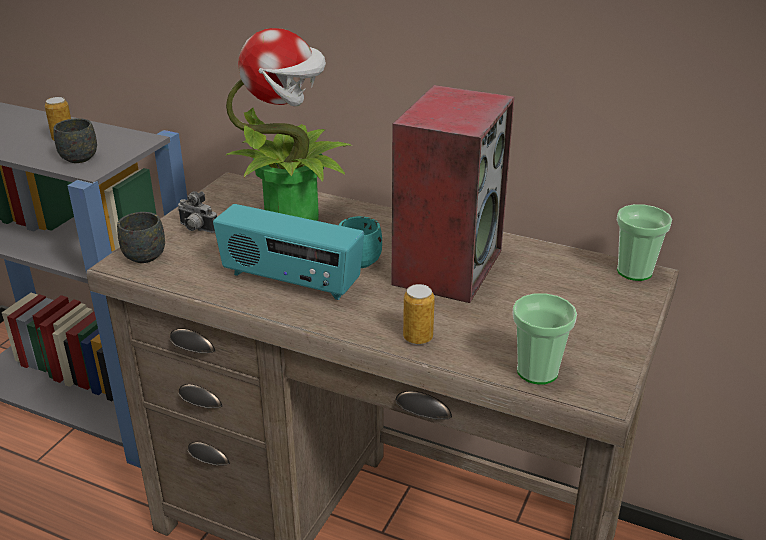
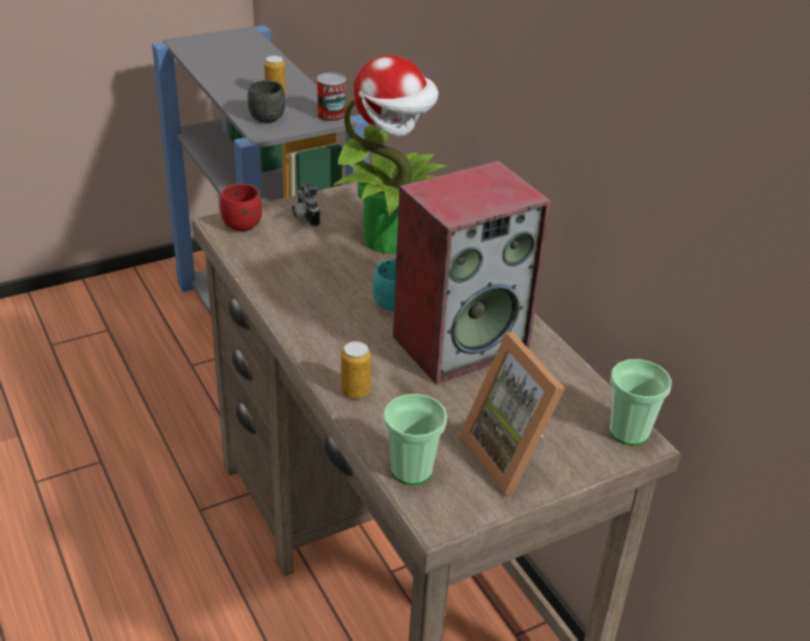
camera: 35 degrees right, 5 degrees up
(139, 138) = (331, 115): none -> can
(140, 254) = (241, 222): grey mug -> red mug
(290, 281) = (319, 296): radio -> none
(588, 324) = (513, 455): none -> picture frame

